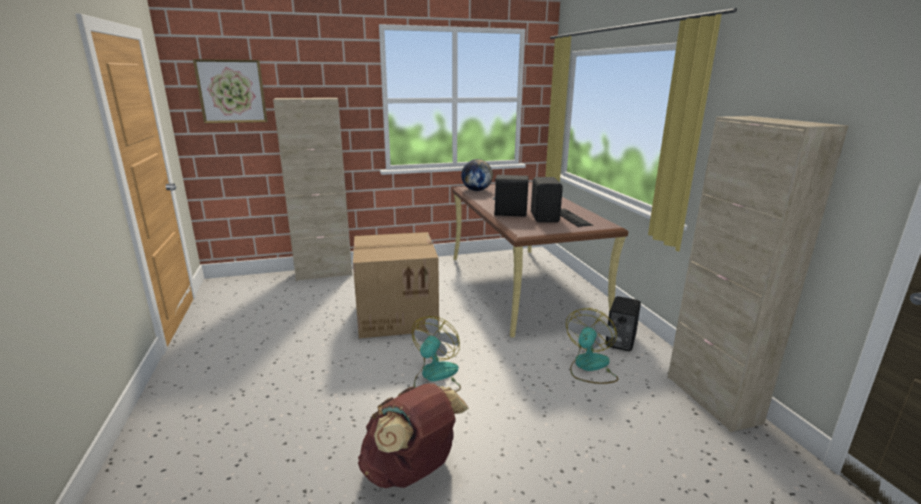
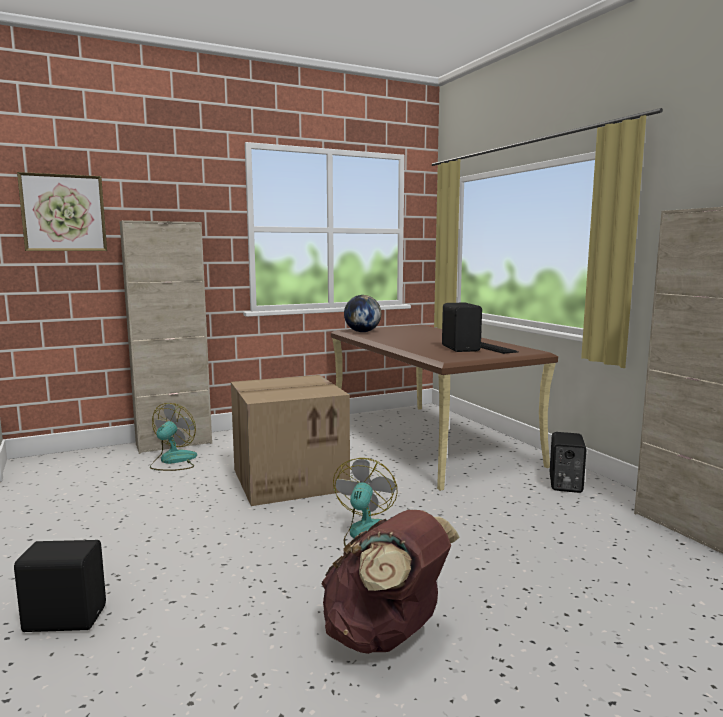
camera: 10 degrees left, 10 degrees down
(509, 213) = (418, 347): black speaker -> black speaker (65, 618)
(589, 367) = (544, 511): fan -> fan (173, 461)

